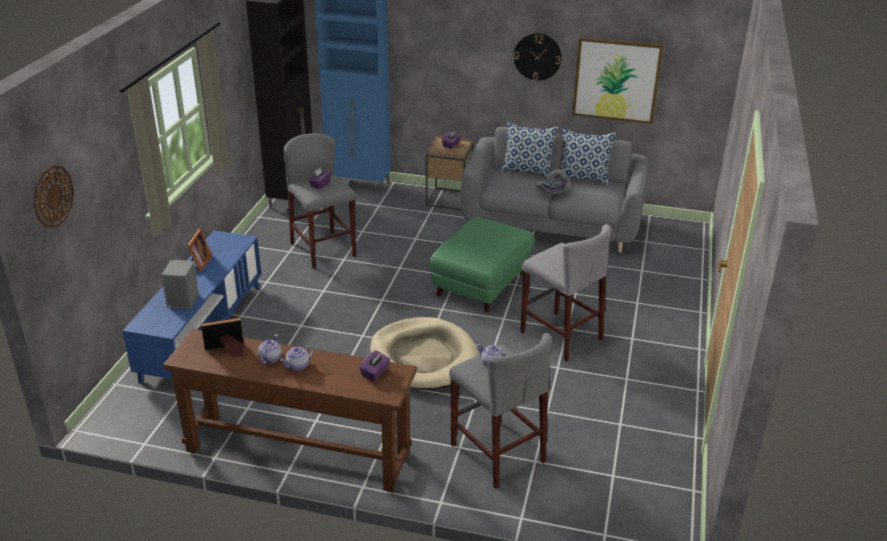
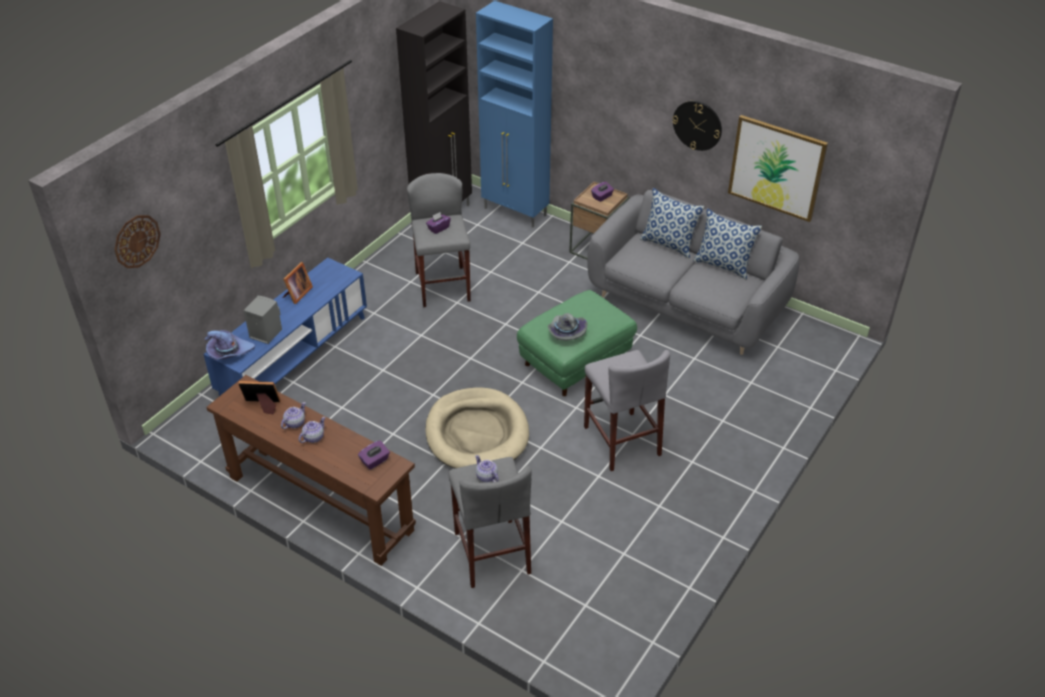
camera: 20 degrees right, 10 degrees up
(150, 323) = (229, 352): none -> purple hat
(297, 366) = (313, 437): teapot -> teapot turned 150 degrees clockwise
(551, 190) = (679, 275): grey hat -> grey hat (565, 332)

